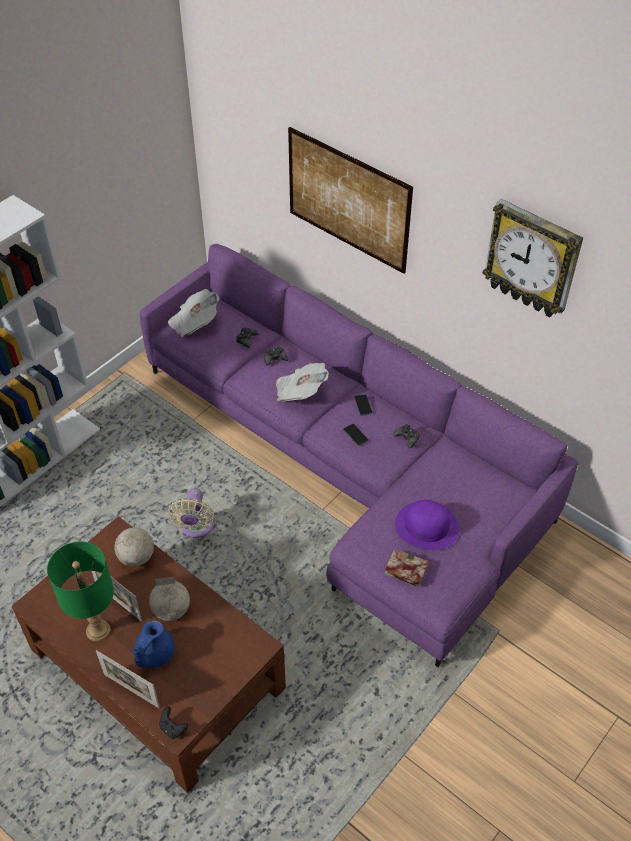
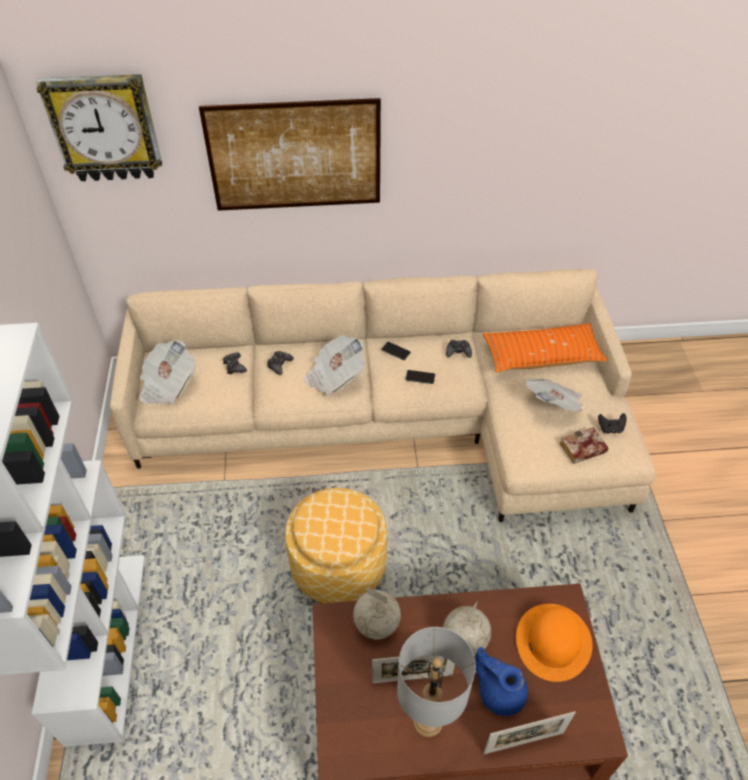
camera: 45 degrees left, 0 degrees up
(97, 630) = (427, 721): green table lamp -> grey table lamp
(154, 654) = (499, 692): blue teapot -> blue teapot turned 150 degrees clockwise
(173, 728) = (595, 737): black game controller -> black game controller (610, 428)
(196, 528) = (338, 566): beige fan -> ottoman
(220, 659) = (553, 641): none -> orange hat
(350, 467) = (398, 419): purple sofa -> beige sofa
(427, 526) = (554, 404): purple hat -> newspaper
(467, 488) = (541, 356): none -> orange pillow
(532, 259) = (531, 107): wall clock -> wall clock (105, 128)

